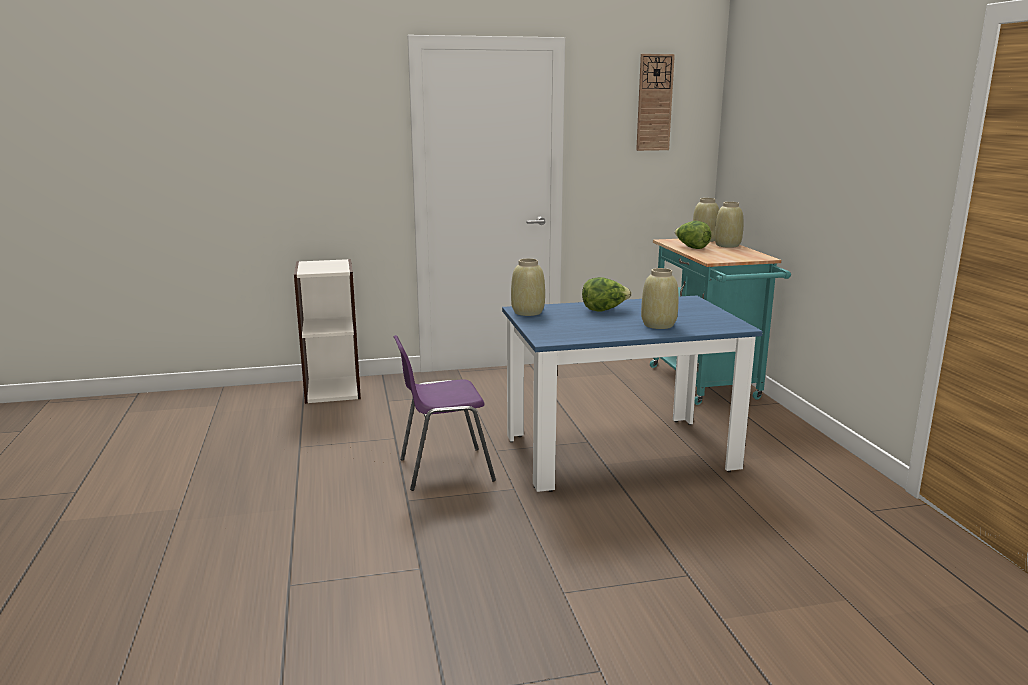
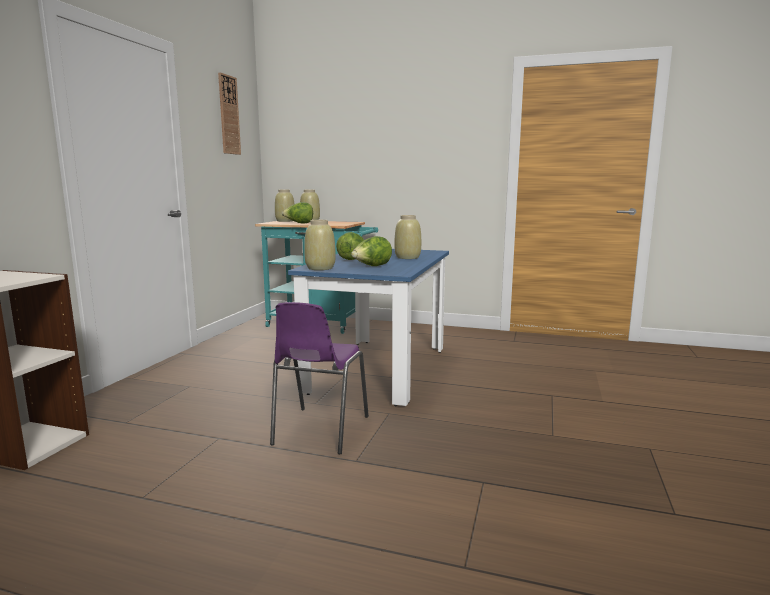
camera: 60 degrees left, 5 degrees down
(569, 324) = (372, 266): none -> lettuce

